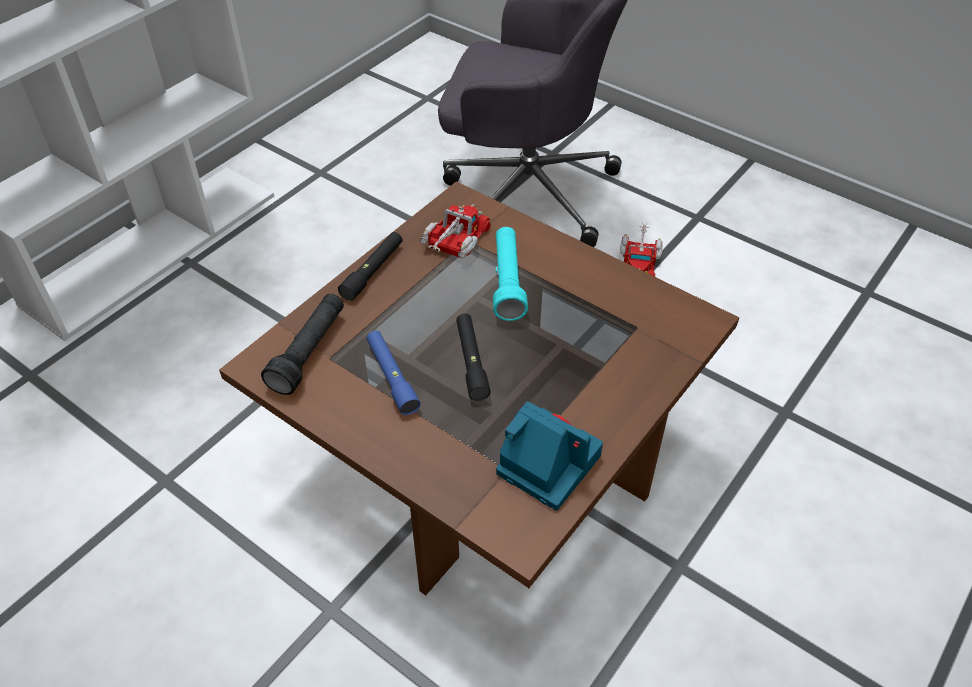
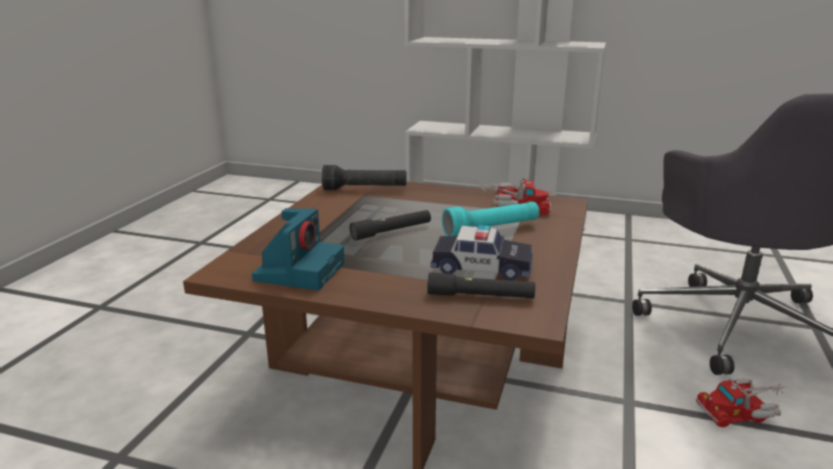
camera: 70 degrees right, 25 degrees down
(373, 271) = (456, 191): black flashlight -> black flashlight (480, 296)
(392, 377) = (358, 212): blue flashlight -> none
(594, 319) = (482, 267): none -> toy car

